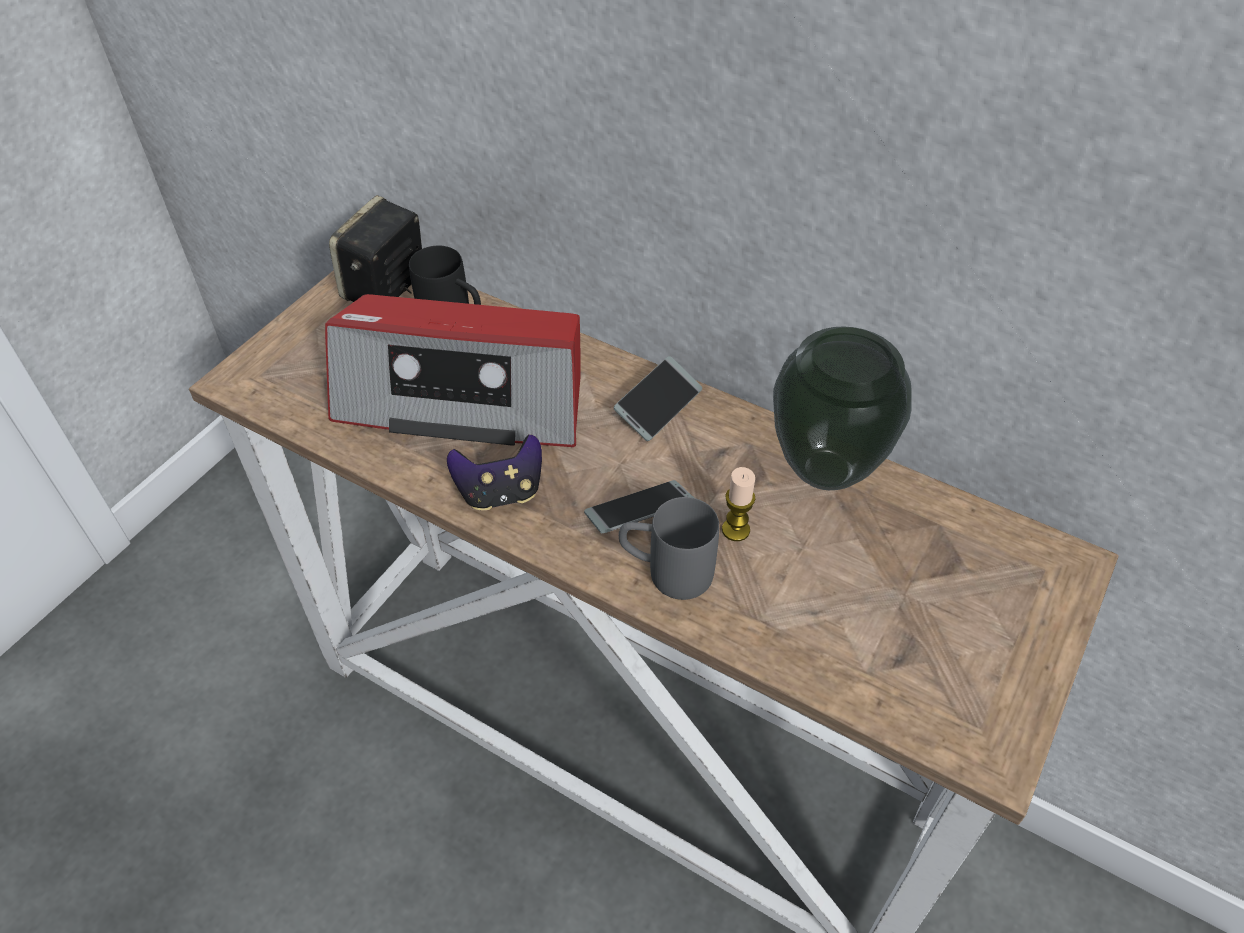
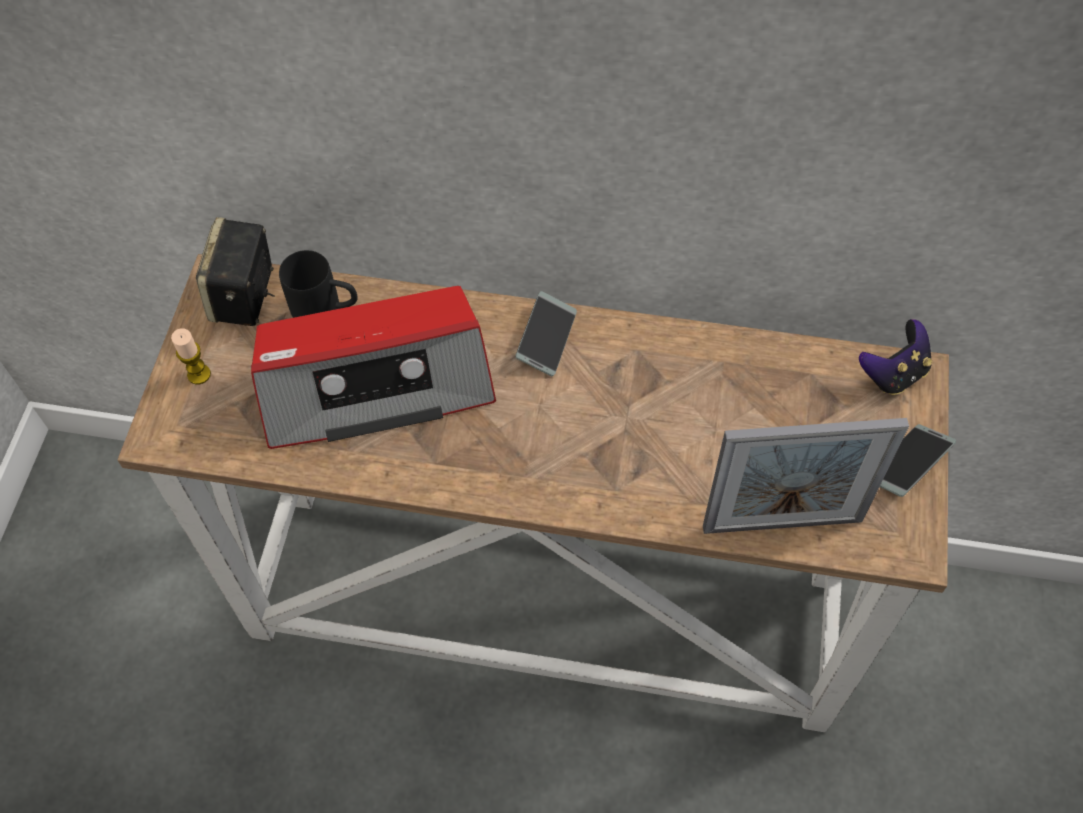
camera: 20 degrees left, 10 degrees up
(500, 492) = (453, 465): game controller -> game controller (893, 373)
(639, 513) = (575, 445): phone -> phone (907, 464)
(666, 572) = (619, 489): grey mug -> none
(735, 530) = (658, 433): candle -> candle (199, 374)
(825, 468) = (706, 353): vase -> none
(839, 671) = (782, 524): none -> picture frame

